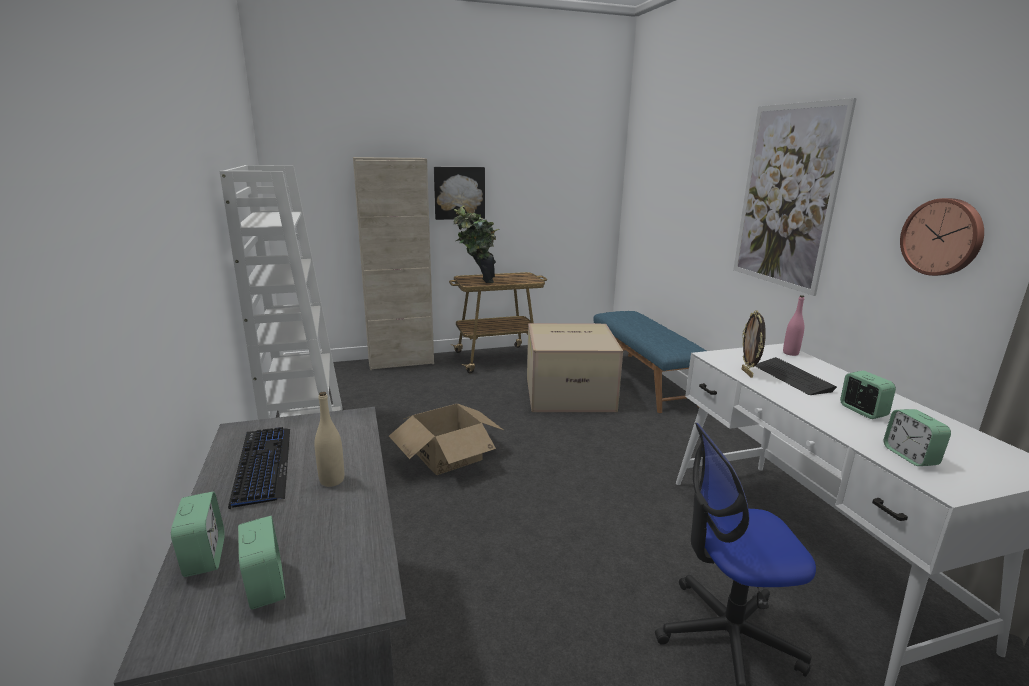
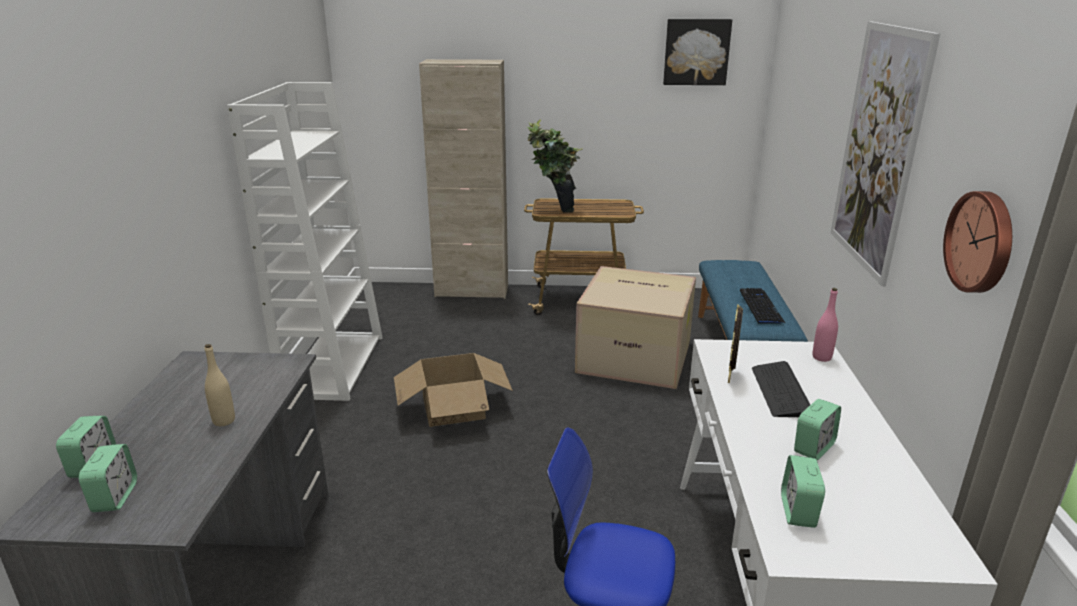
camera: 20 degrees right, 5 degrees up
(263, 466) = (184, 397): keyboard -> keyboard (760, 307)
(459, 193) = (547, 100): picture -> picture (696, 52)
(862, 411) = (814, 448): alarm clock -> alarm clock turned 45 degrees clockwise

